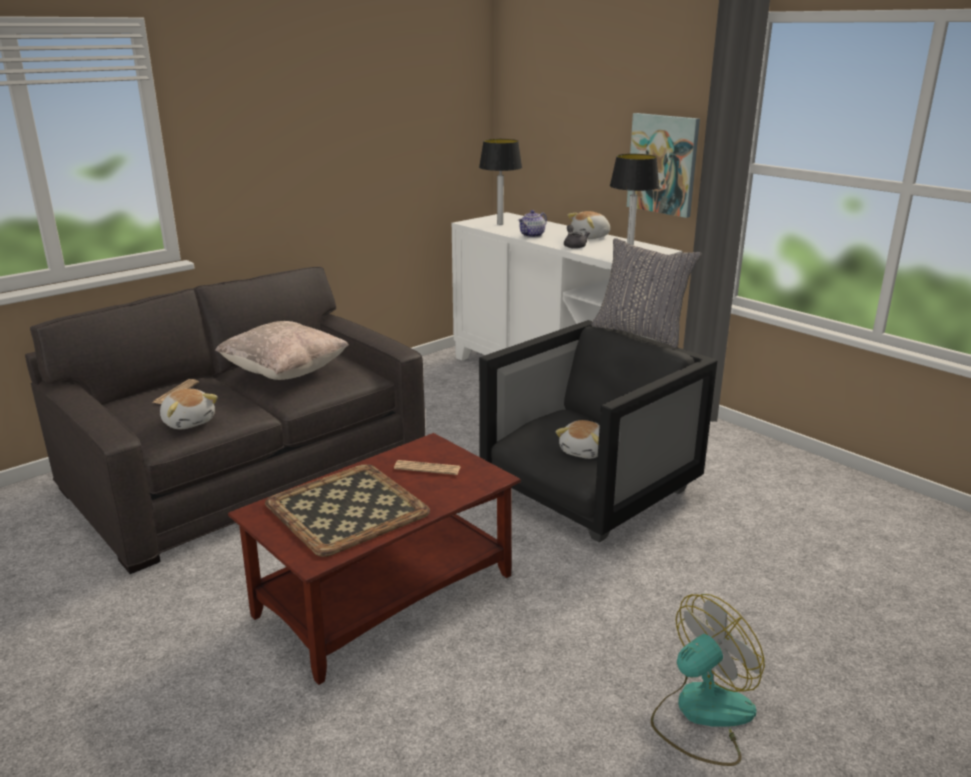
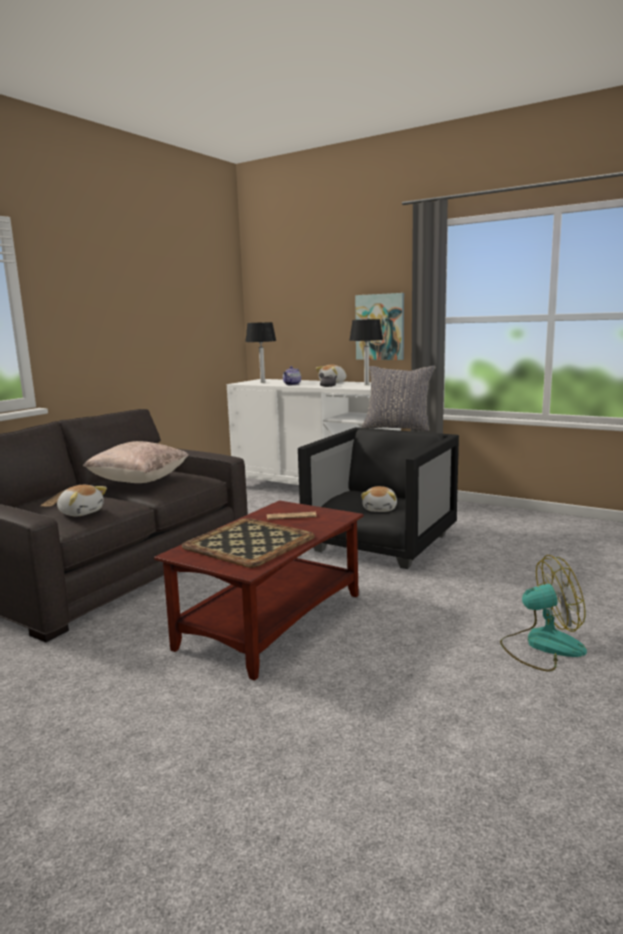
camera: 15 degrees left, 10 degrees down
(701, 715) = (541, 646): fan -> fan turned 45 degrees clockwise

